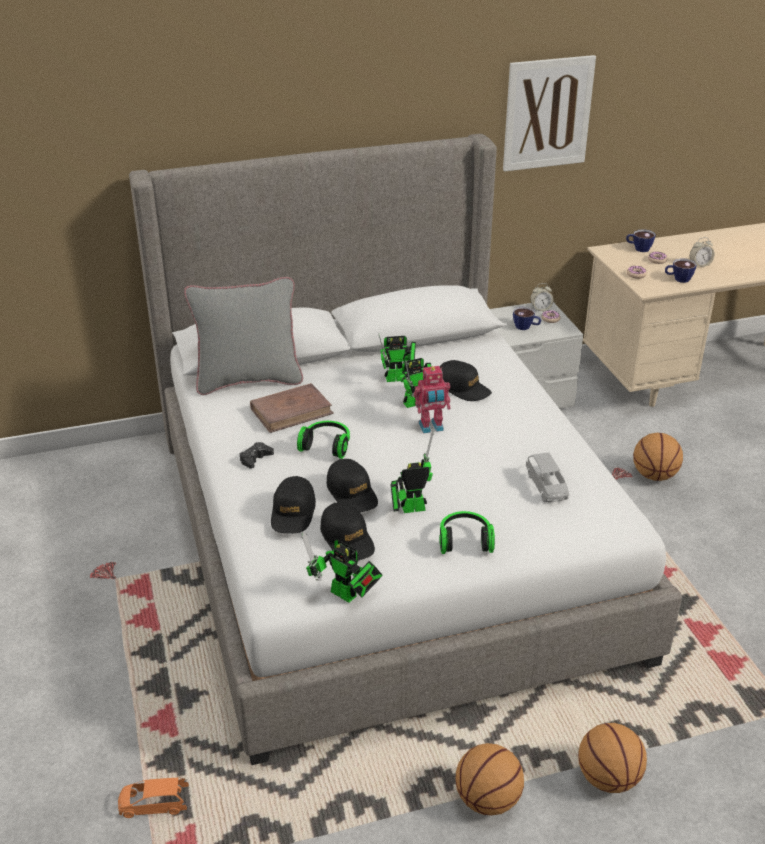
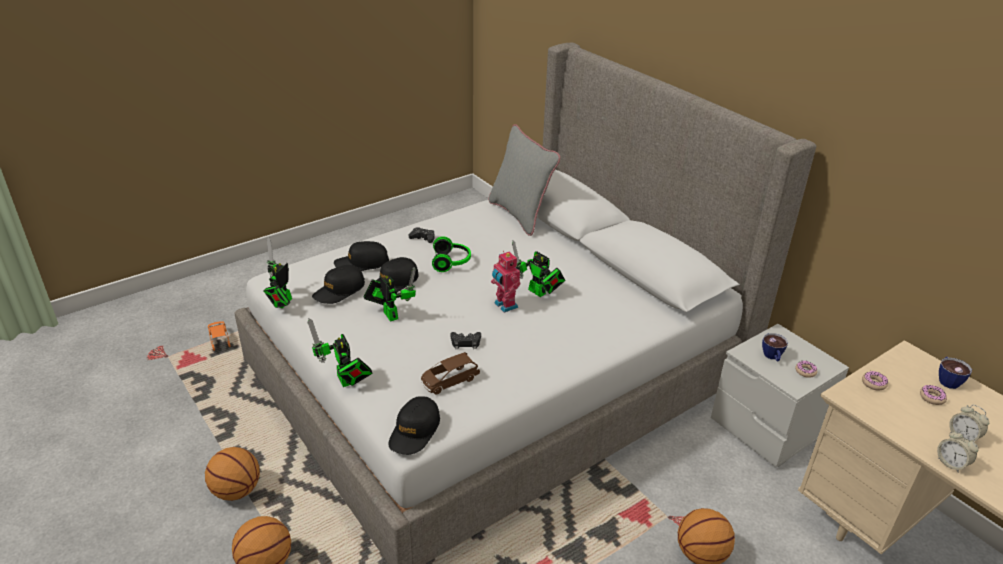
camera: 70 degrees right, 0 degrees up
(291, 411) = (489, 239): brown book -> none
(398, 378) = (569, 278): toy robot -> toy robot (346, 382)
(463, 388) = (577, 312): black cap -> black cap (414, 431)
(465, 541) = (358, 346): headphones -> none
(486, 465) = (465, 343): none -> black game controller
(540, 309) = (819, 362): alarm clock -> alarm clock (951, 463)
(546, 487) = (449, 381): grey toy car -> brown toy car
(547, 113) = (898, 161): picture -> none
(678, 279) = (900, 419): cup -> none

